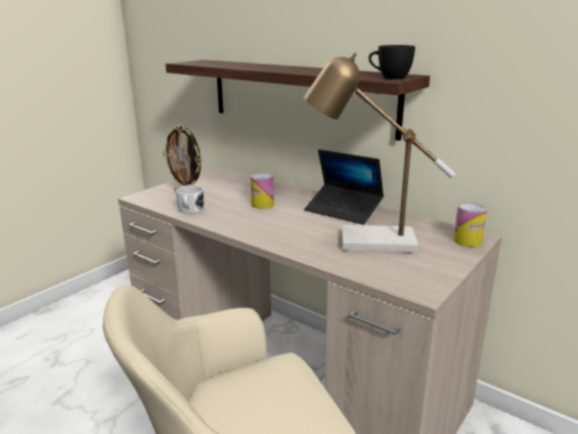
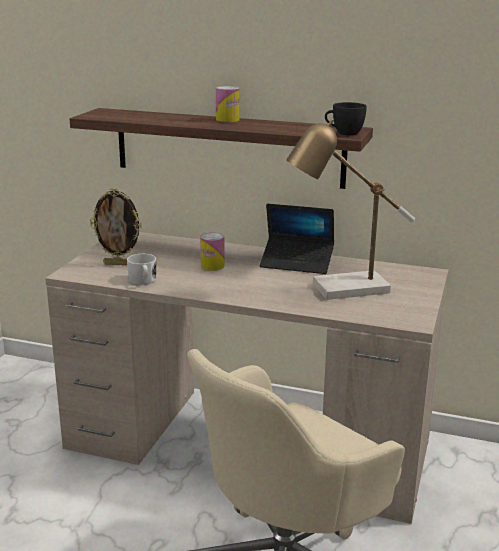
camera: 20 degrees left, 0 degrees up
(467, 241) = (423, 277): can -> can (227, 119)

